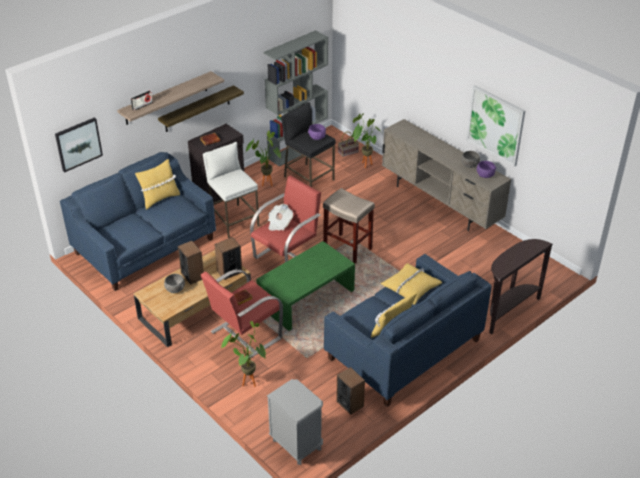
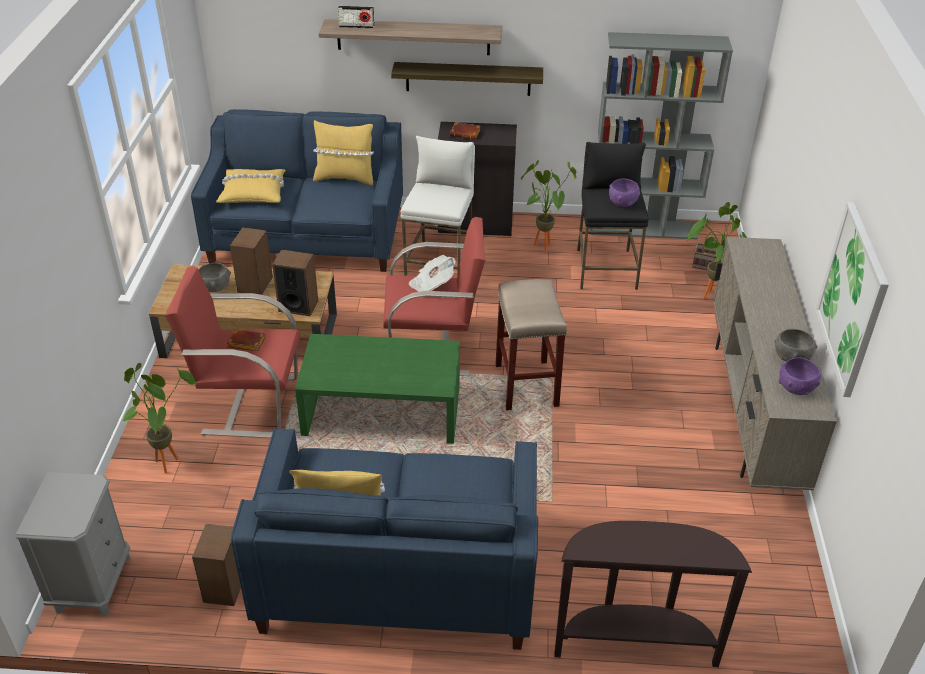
camera: 45 degrees right, 0 degrees up
(78, 144) = (256, 45): picture -> none
(410, 287) = (460, 478): yellow pillow -> yellow pillow (253, 192)

